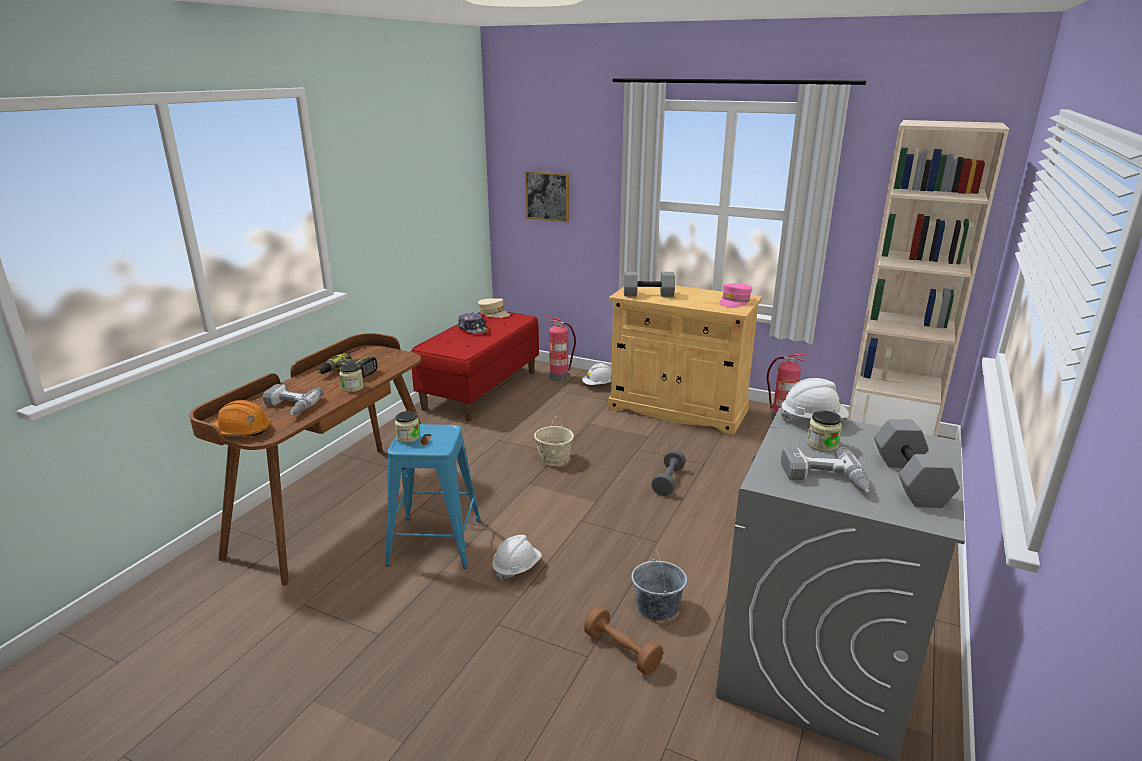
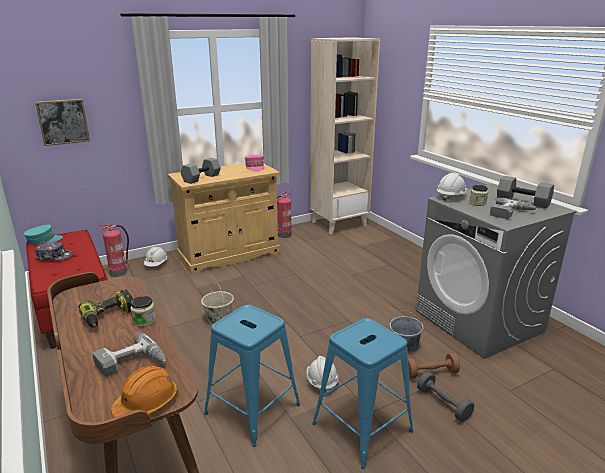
camera: 55 degrees left, 0 degrees up
(408, 437) = (237, 330): jar -> none
(467, 626) = (362, 428): none -> blue stool
(494, 313) = (44, 240): beige cap -> turquoise cap
(668, 481) = (297, 291): grey dumbbell -> grey dumbbell (443, 404)

